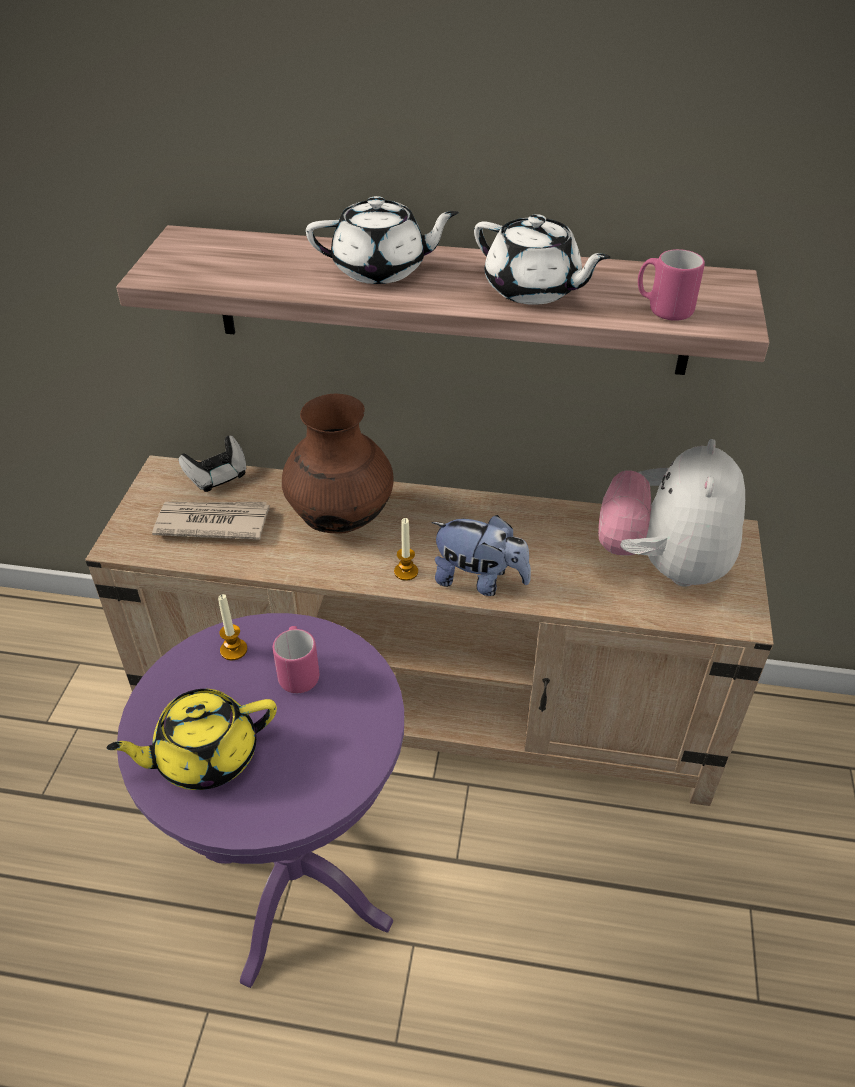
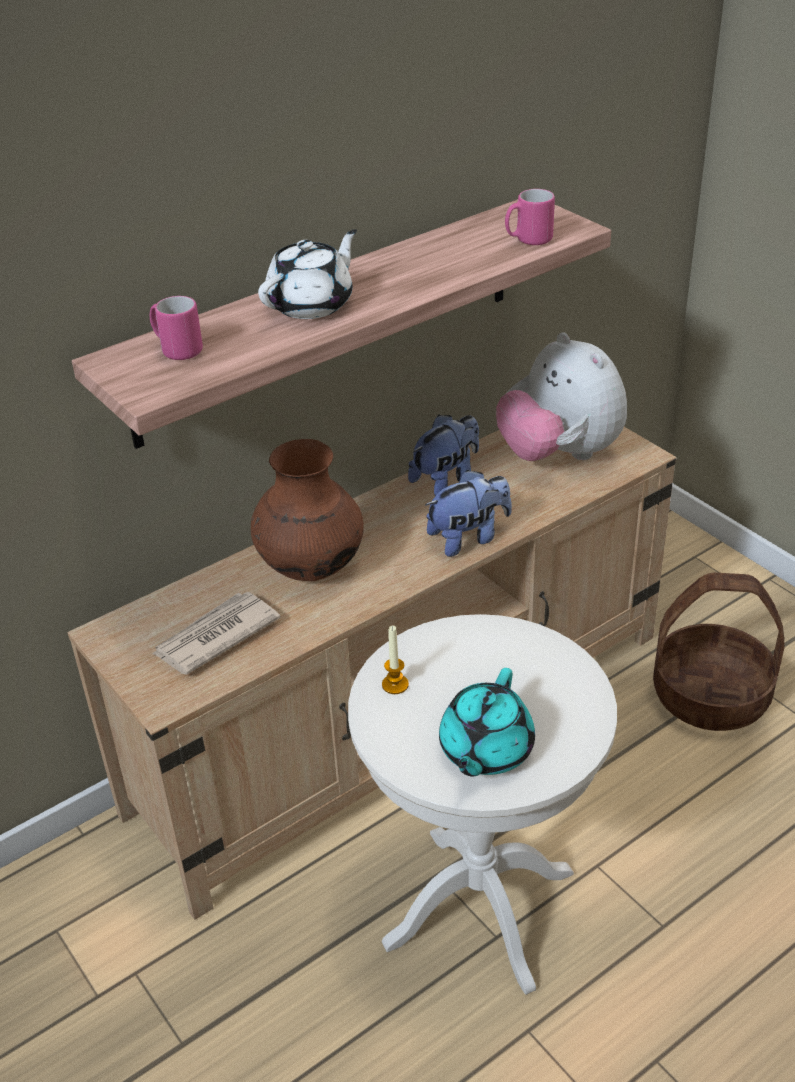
camera: 45 degrees left, 5 degrees down
(205, 756) = (485, 750): yellow teapot -> turquoise teapot
(217, 476) = (160, 606): game controller -> none
(297, 888) = (480, 907): purple side table -> white side table
(298, 672) = (460, 663): pink mug -> pink mug (177, 350)
(406, 572) = (414, 566): candle -> none
(533, 290) = (434, 267): white teapot -> none
(537, 520) = (446, 479): none -> plush toy
(696, 900) = (711, 695): none -> basket

